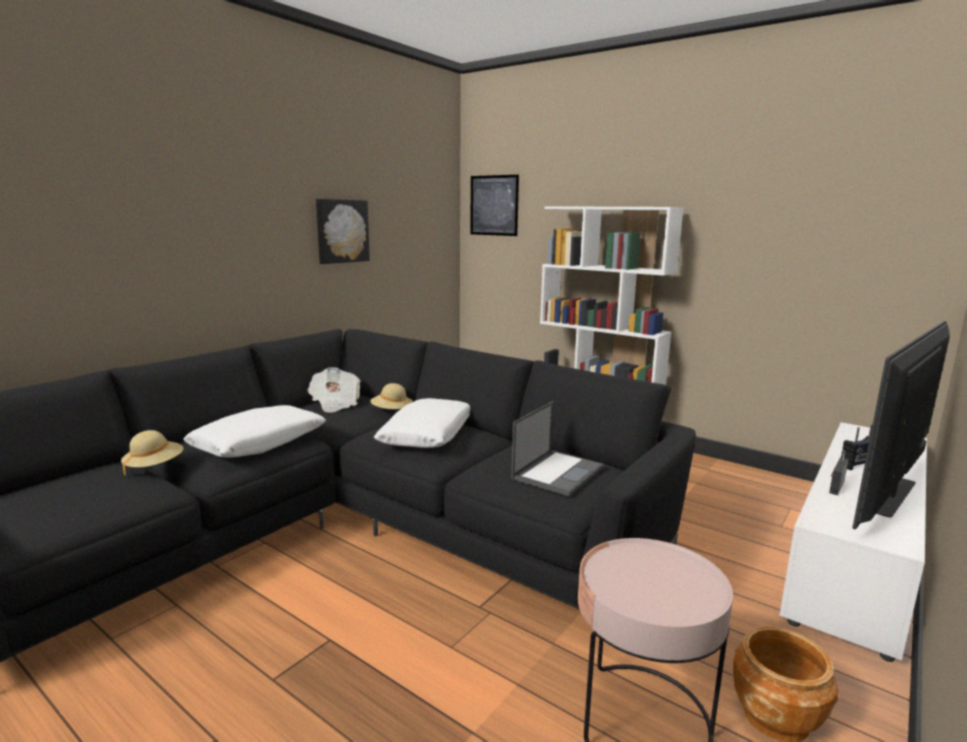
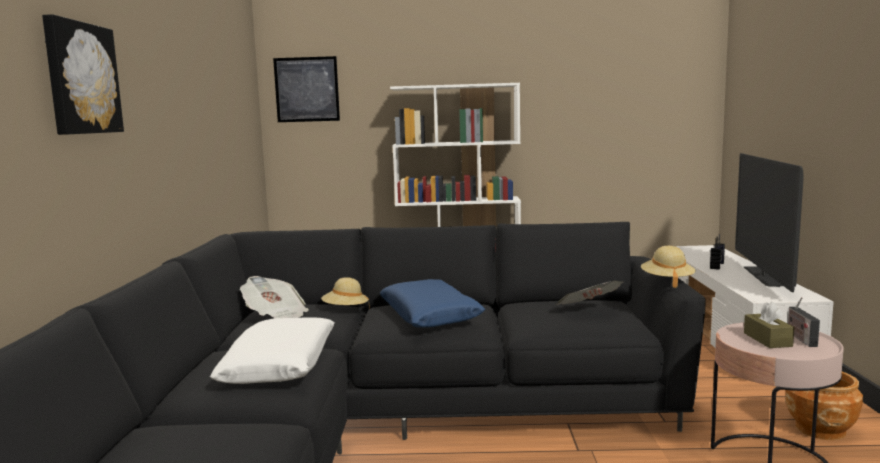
camera: 35 degrees left, 5 degrees down
(154, 467) = (212, 415): beige hat -> beige hat (667, 281)
(341, 231) = (196, 118): picture -> picture (80, 78)
(428, 434) = (430, 315): white pillow -> blue pillow
(558, 472) = (588, 310): laptop -> newspaper
(647, 572) = (767, 339): none -> brown tissue box
(836, 486) = (730, 279): radio -> radio (800, 338)

